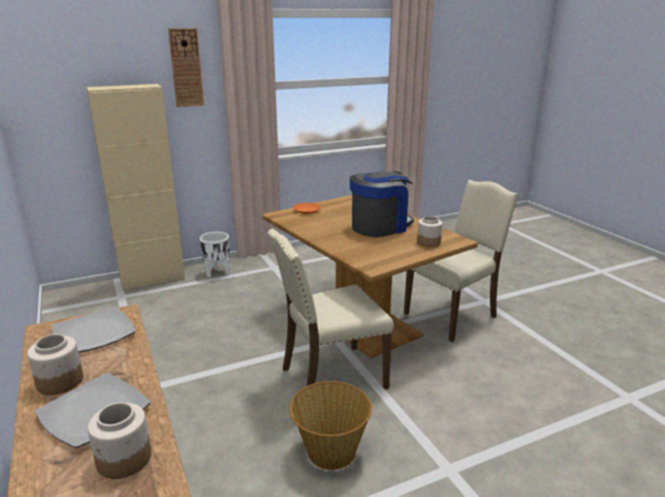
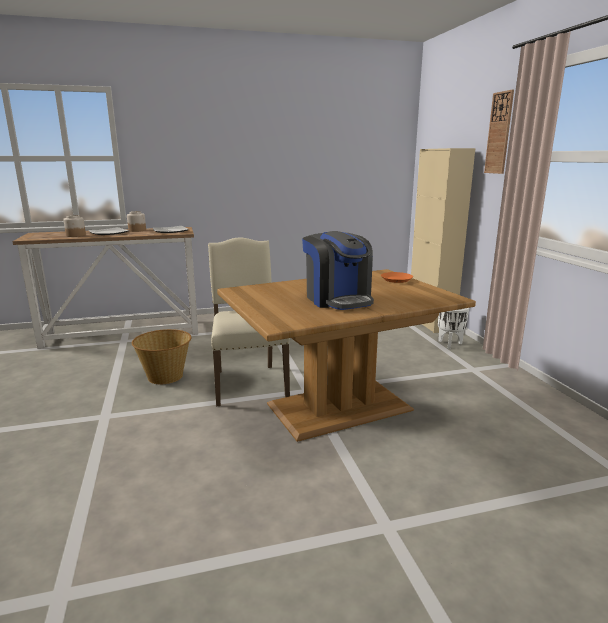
camera: 100 degrees right, 5 degrees down
(429, 242) = (279, 312): jar -> none
(453, 315) = (342, 478): beige chair -> none

